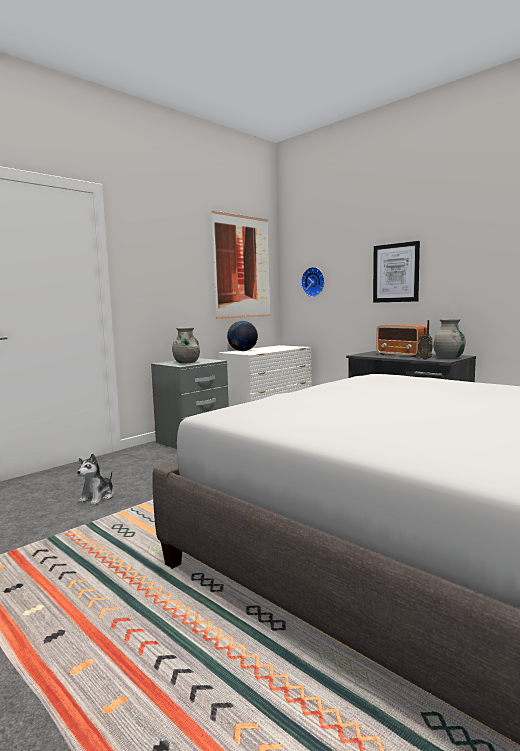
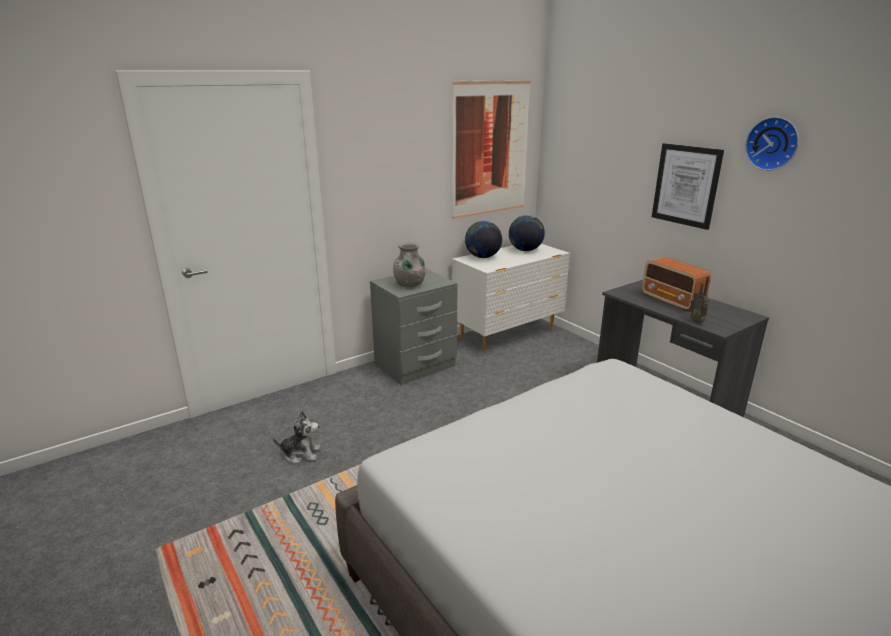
camera: 10 degrees right, 15 degrees up
(97, 497) = (300, 454): plush toy -> plush toy turned 120 degrees counterclockwise
(275, 347) = (525, 250): none -> globe
(314, 282) = (582, 172): wall clock -> wall clock (773, 143)
(448, 357) = (729, 319): grey vase -> none

